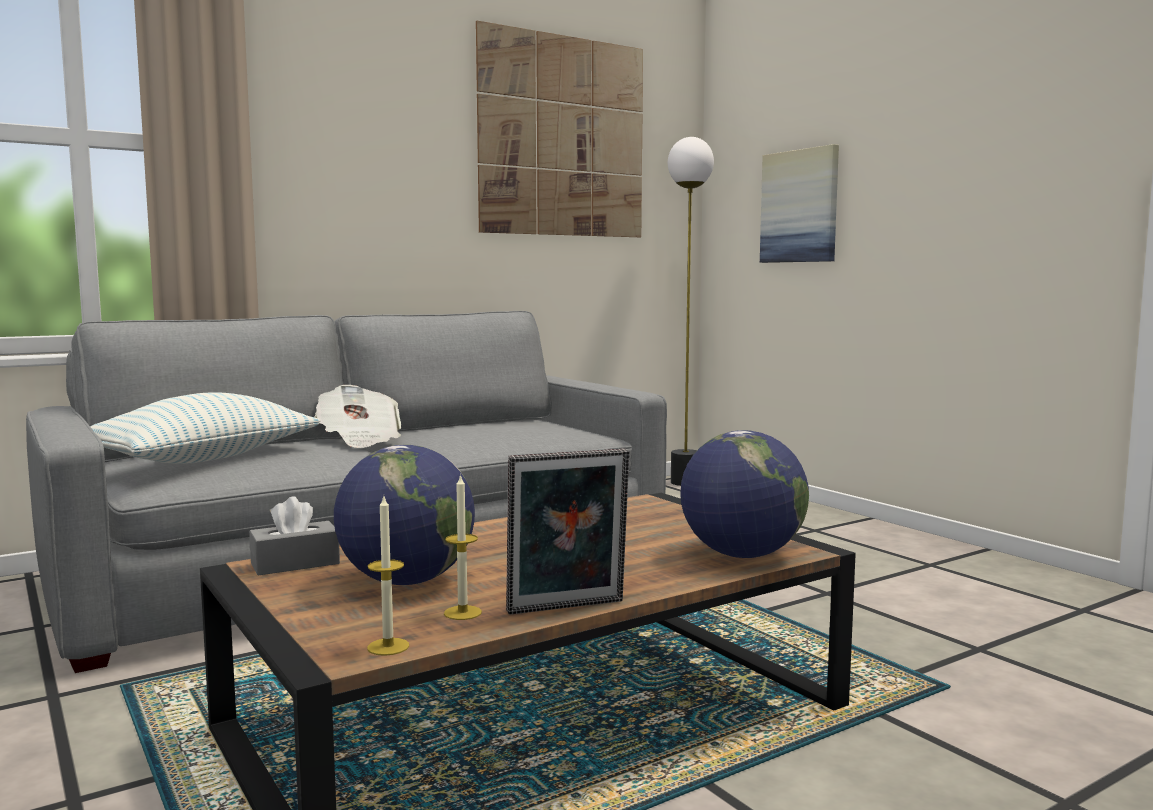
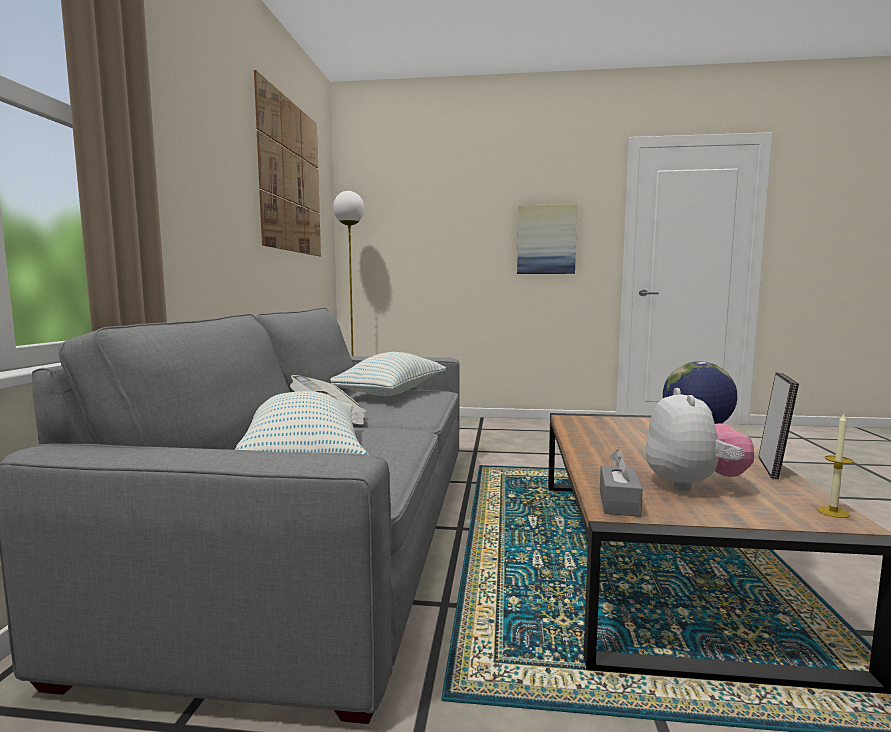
camera: 50 degrees left, 0 degrees up
(406, 581) = (692, 485): globe -> plush toy
(462, 613) = (770, 486): candle -> none
(515, 428) = (391, 393): none -> pillow
(800, 206) = (422, 242): picture -> picture (546, 240)

